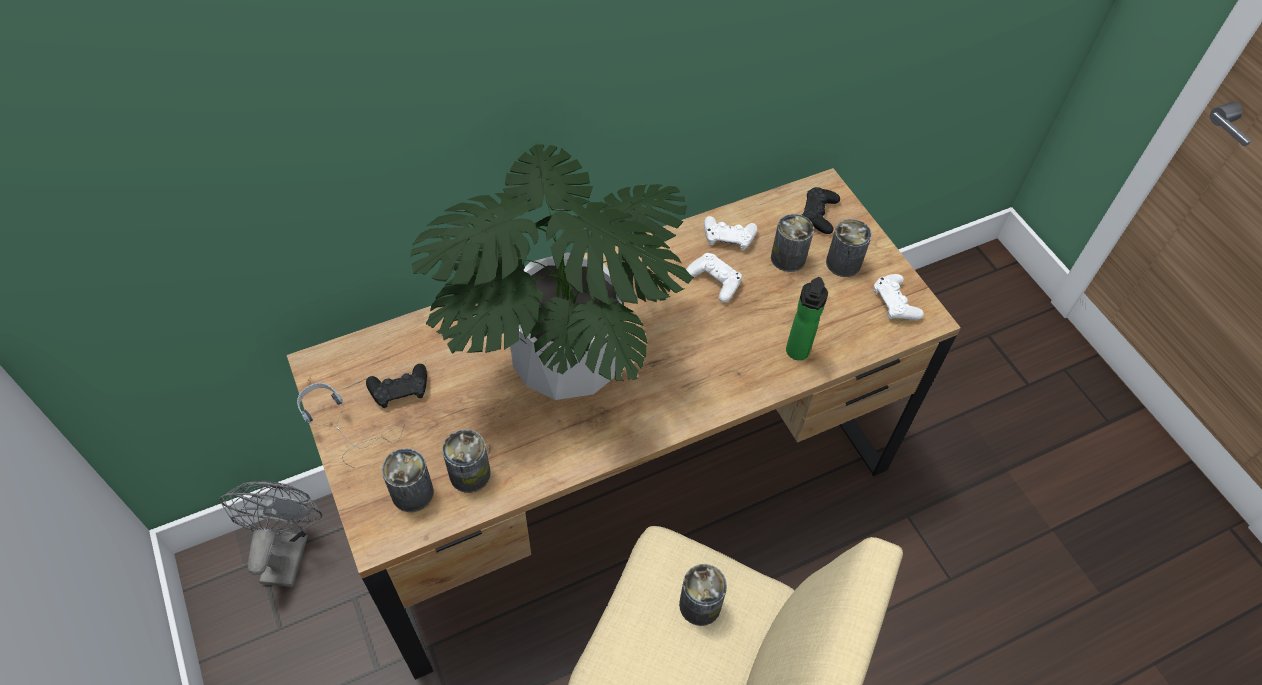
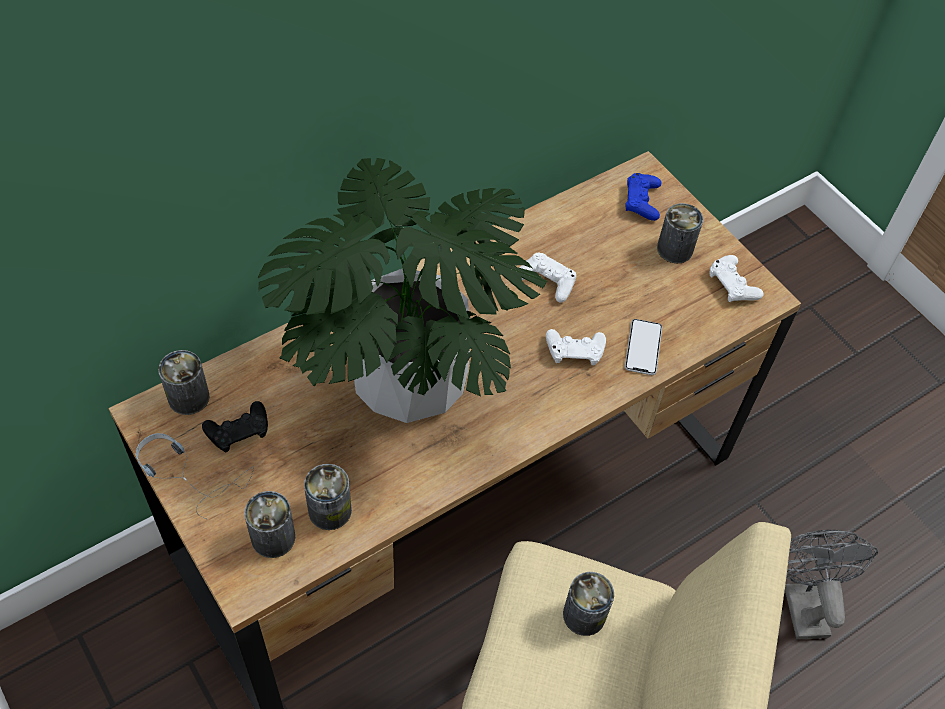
camera: 10 degrees left, 0 degrees up
(287, 550) = (106, 621): grey fan -> grey fan (802, 601)
(728, 237) = (554, 233): white game controller -> white game controller (575, 350)
(788, 258) = (618, 249): can -> can (188, 397)
(796, 354) = (643, 348): bottle -> phone
(819, 214) = (642, 201): black game controller -> blue game controller

